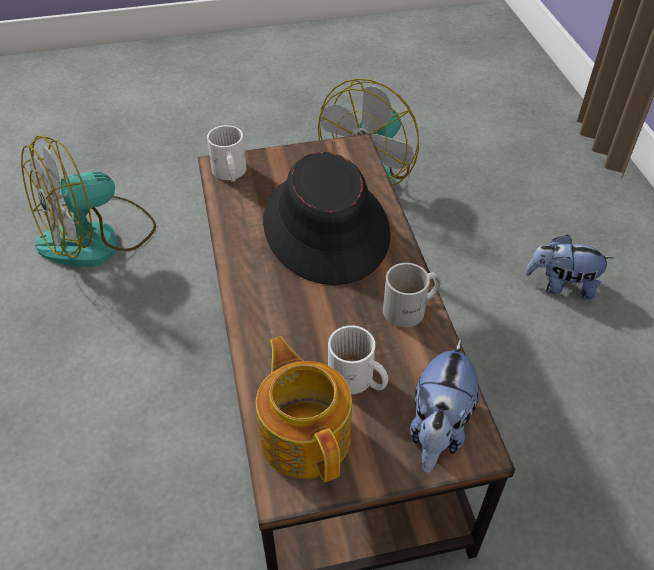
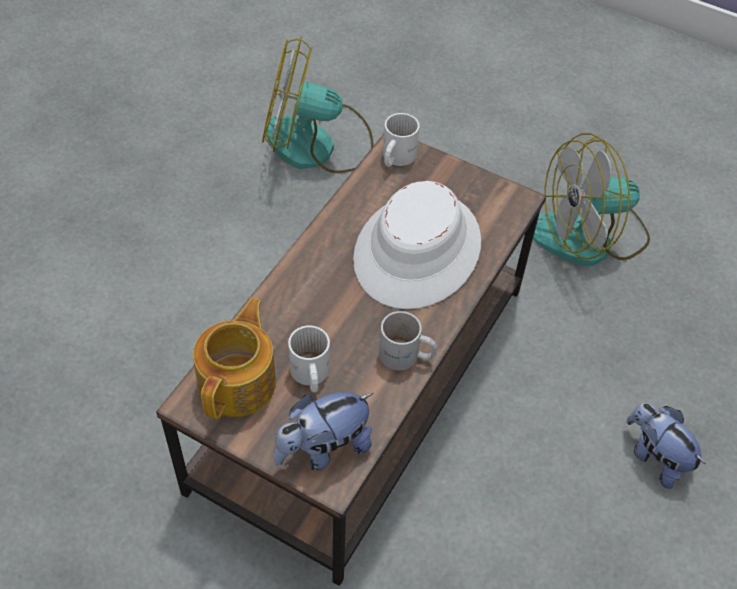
camera: 40 degrees right, 5 degrees up
(327, 227) = (418, 251): black hat -> white hat

